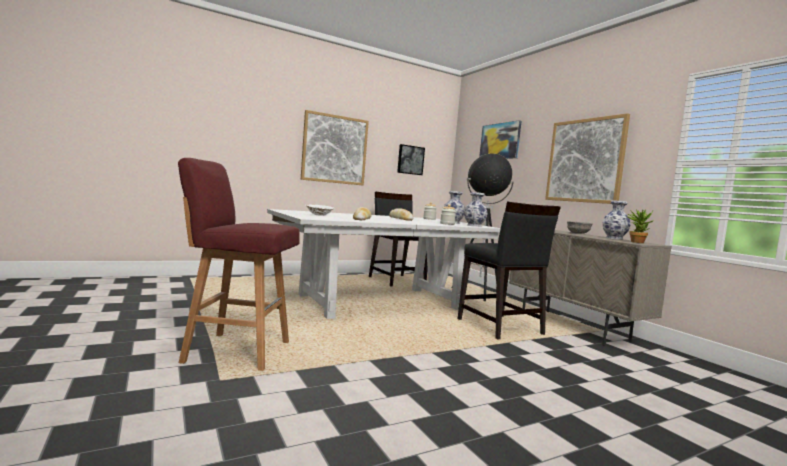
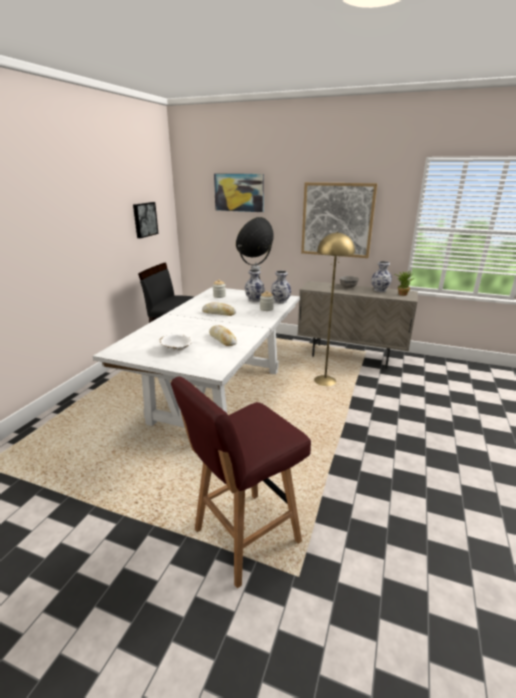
camera: 40 degrees left, 20 degrees up
(334, 149) = (76, 232): picture -> none
(499, 327) = (325, 381): black chair -> yellow floor lamp

